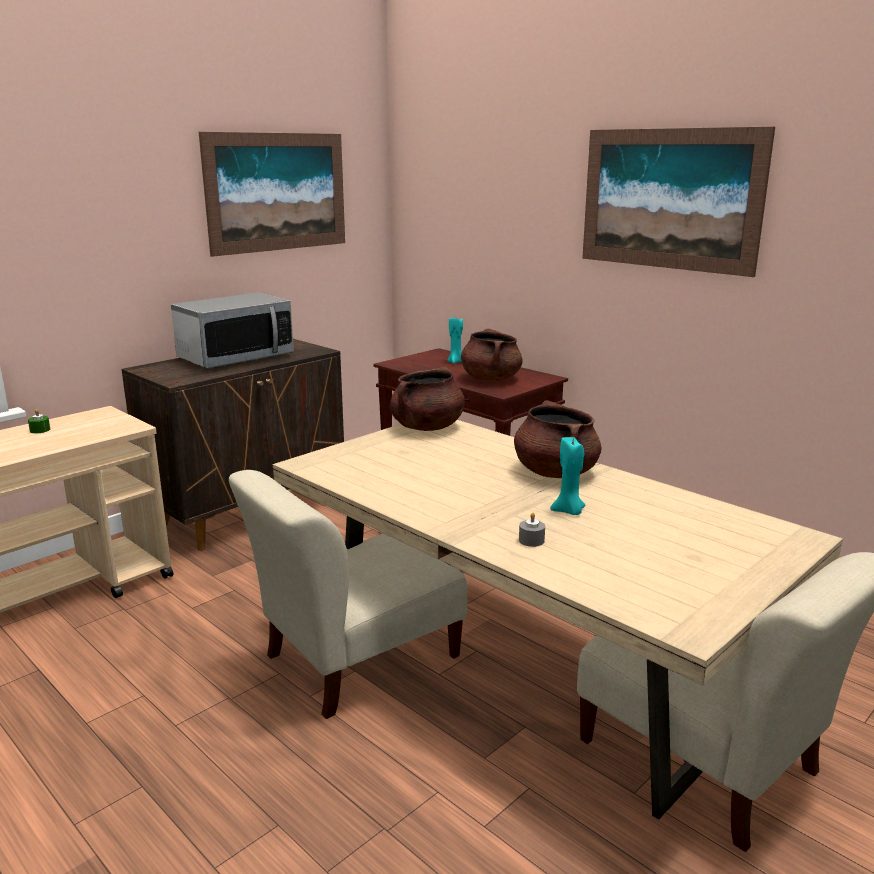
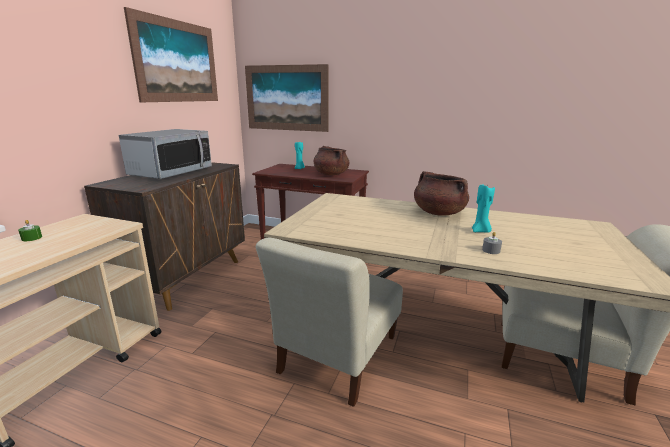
camera: 25 degrees left, 0 degrees up
(427, 427) = (333, 200): brown cooking pot -> none
(669, 199) = (429, 65): picture -> picture (286, 98)

